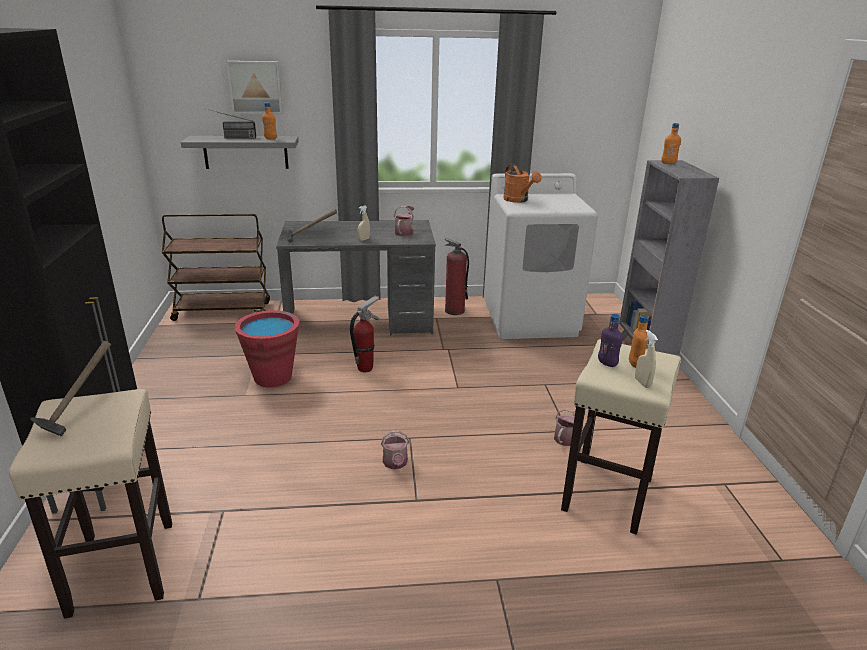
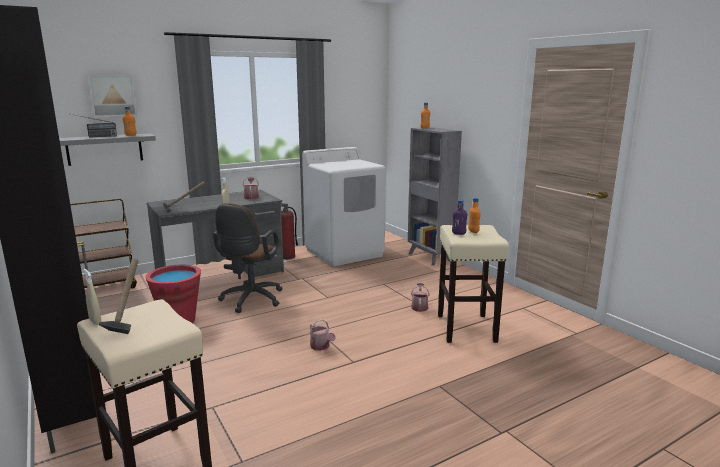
camera: 25 degrees left, 10 degrees down
(365, 368) = (250, 300): fire extinguisher -> brown office chair
(518, 200) = (329, 165): orange watering can -> none
(642, 383) = (486, 237): beige spray bottle -> beige spray bottle (95, 321)

